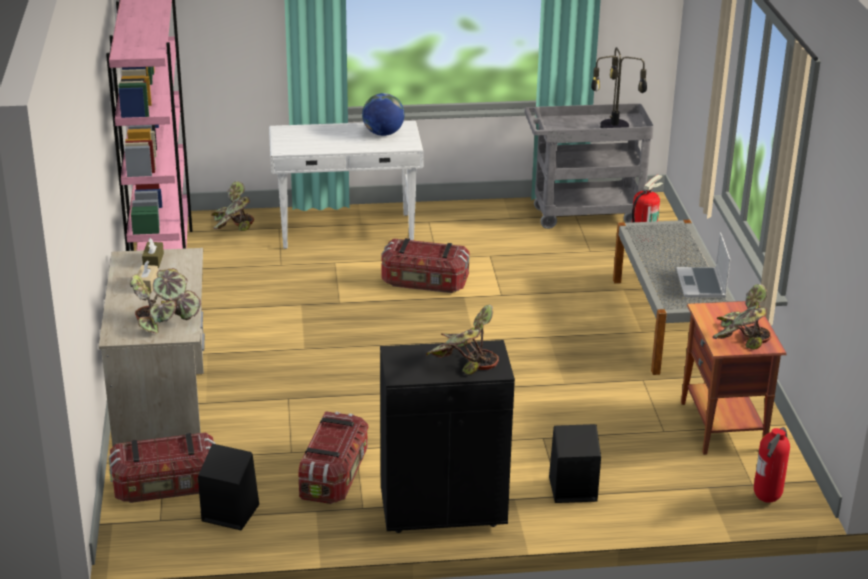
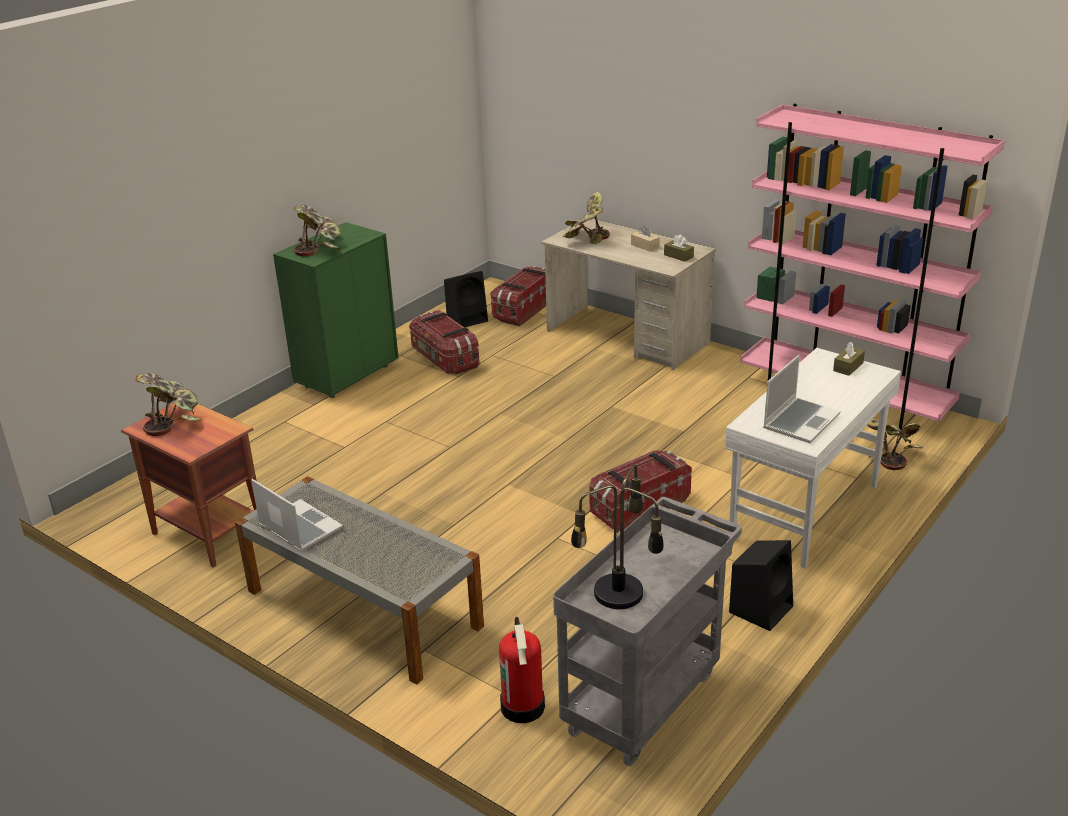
camera: 135 degrees right, 0 degrees up
(288, 139) = (848, 367): none -> brown tissue box
(383, 133) = (800, 421): globe -> laptop
(441, 514) = (348, 375): black cabinet -> green cabinet
(571, 489) = (281, 428): black speaker -> black speaker (761, 608)
(767, 499) = (123, 497): fire extinguisher -> none

